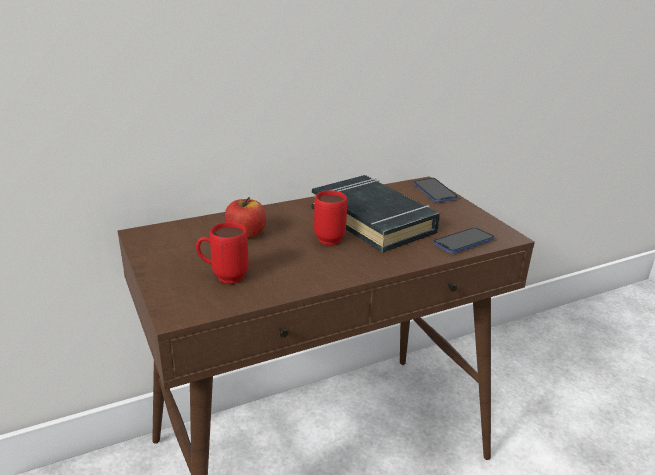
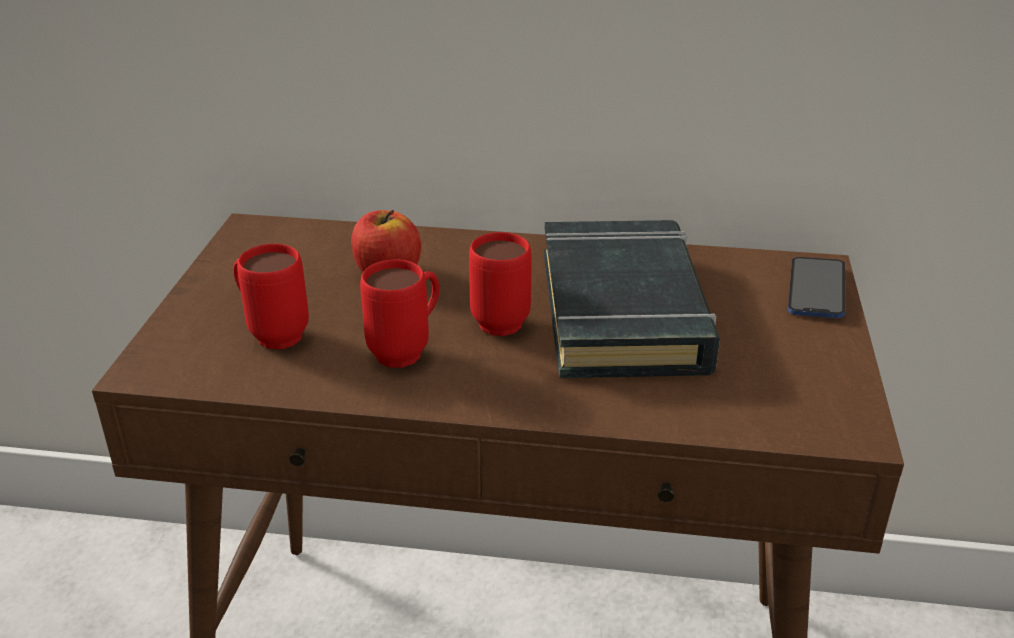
camera: 35 degrees right, 5 degrees up
(302, 263) = (408, 350): none -> red mug
(463, 242) = (741, 411): phone -> none

